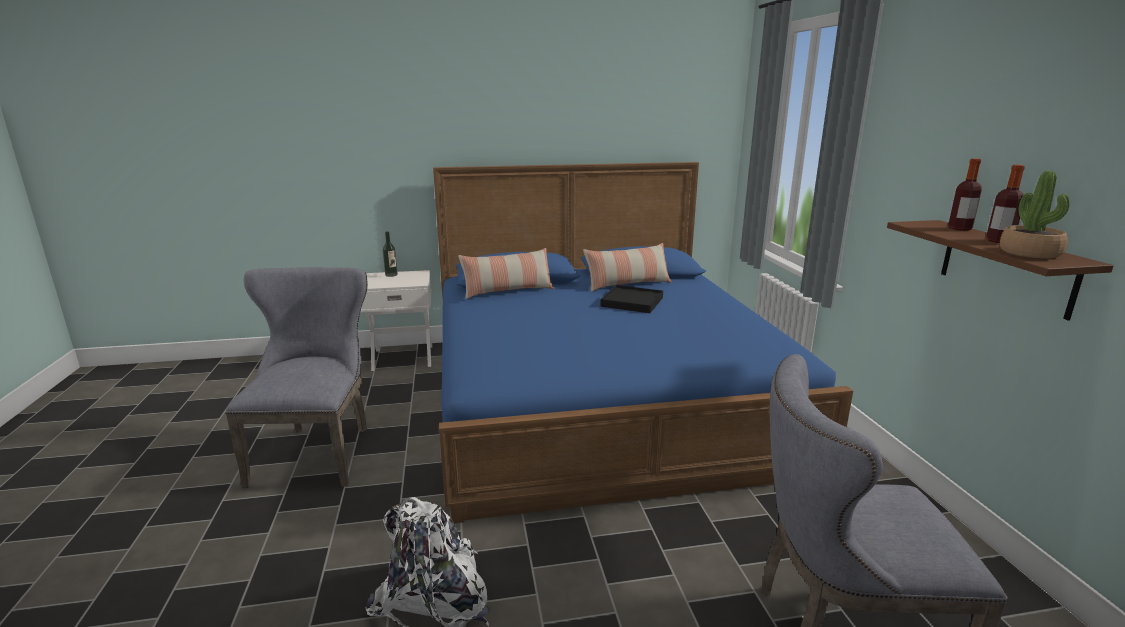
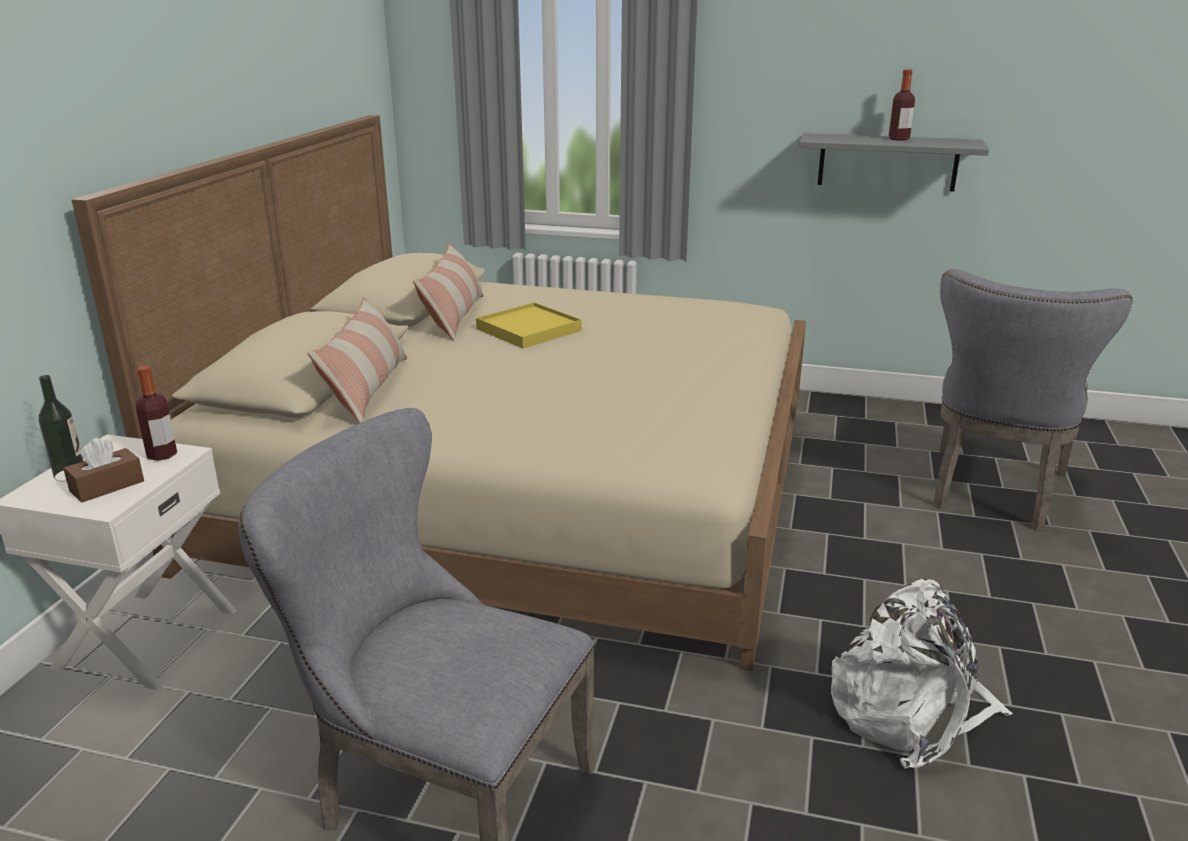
camera: 65 degrees left, 5 degrees up
(384, 281) = (107, 486): none -> brown tissue box
(600, 397) = (523, 485): blue bed -> beige bed
(632, 302) = (528, 330): black tray -> yellow tray
(959, 228) = (846, 136): bottle -> bottle (162, 455)
(1006, 267) = (887, 162): brown shelf -> grey shelf
(1030, 253) = (942, 142): potted plant -> none

